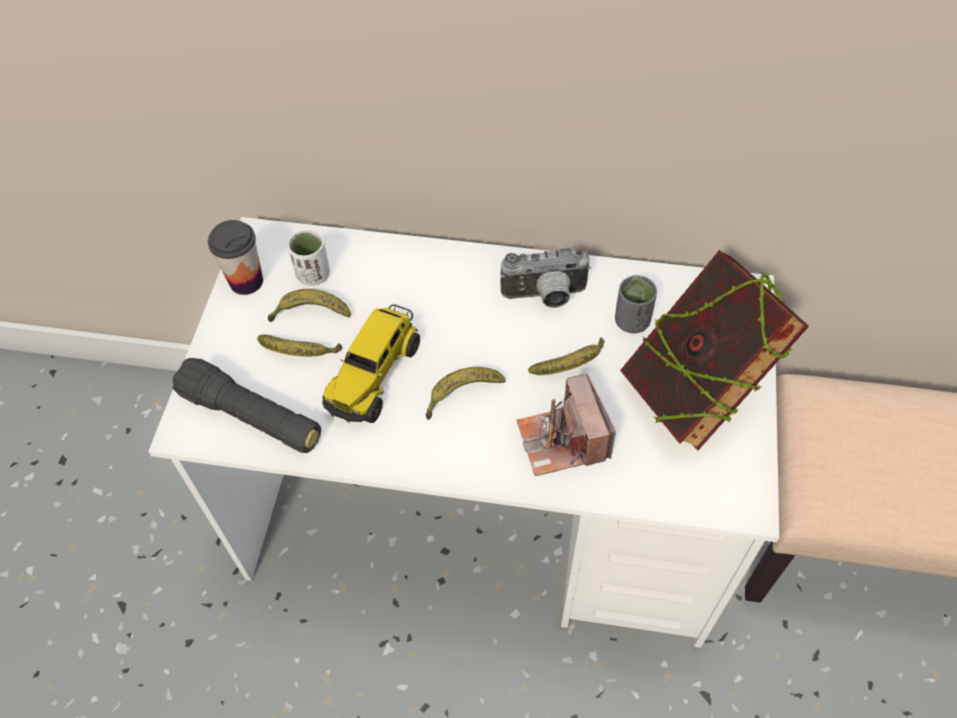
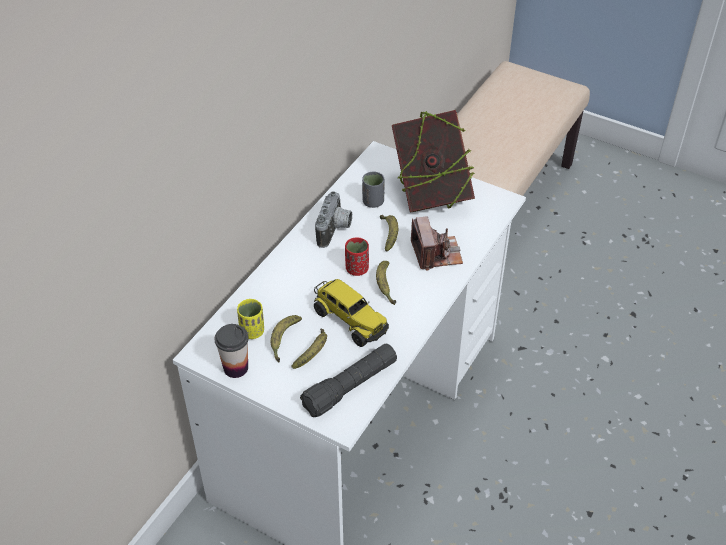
camera: 70 degrees left, 10 degrees down
(313, 275) = (252, 331): white cup -> yellow cup
(479, 349) = (357, 269): none -> red cup
(562, 440) = (436, 253): camera -> camera turned 105 degrees counterclockwise

